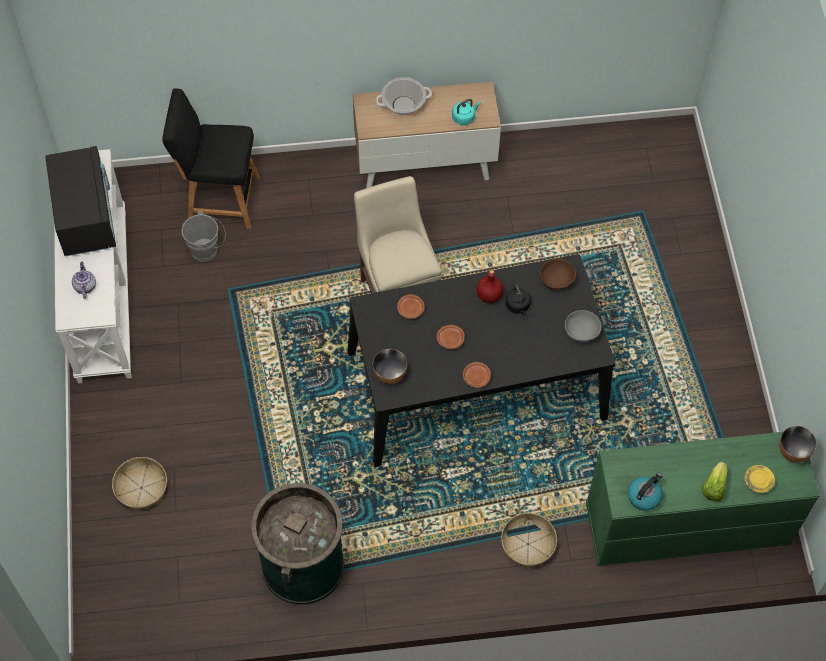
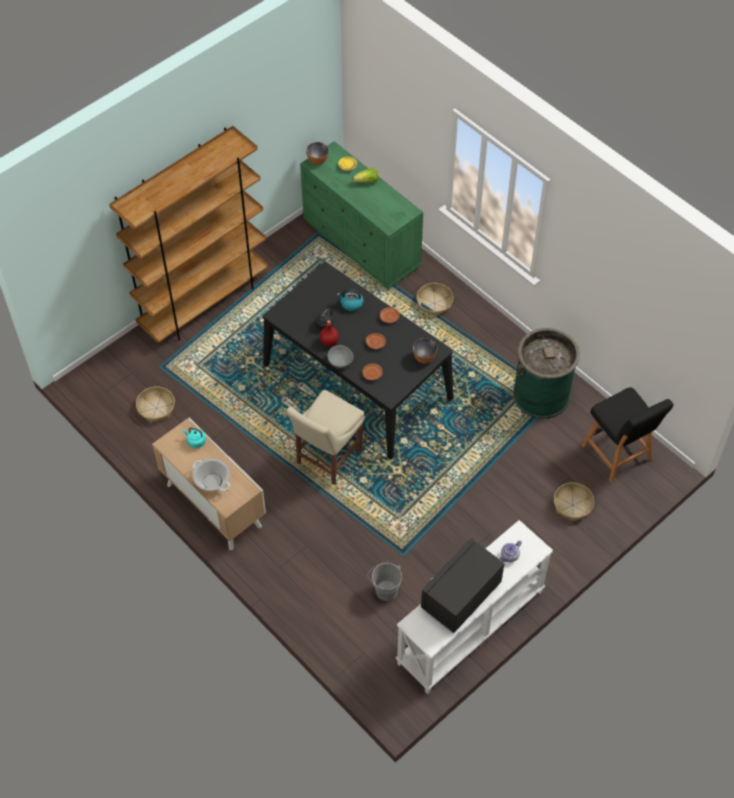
camera: 125 degrees left, 5 degrees down
(219, 199) = (339, 611): black stool -> black stool (618, 455)
(557, 281) = (291, 316): brown bowl -> none
(582, 332) = (317, 286): grey bowl -> grey bowl (340, 361)
(588, 180) = (156, 408): none -> basket
(644, 496) = (398, 205): kettle -> kettle (351, 304)
(708, 302) = (204, 302): none -> brown bookcase

